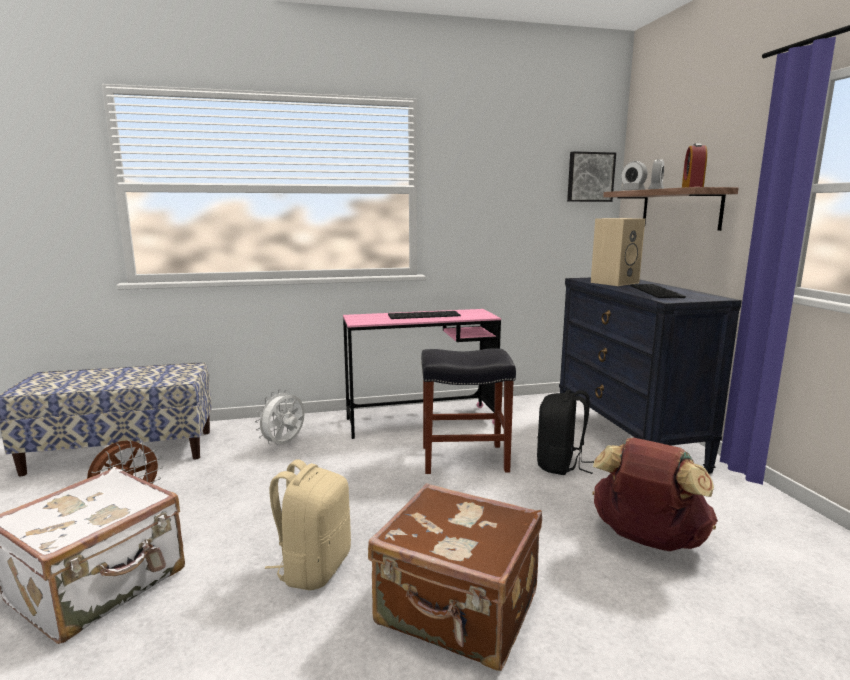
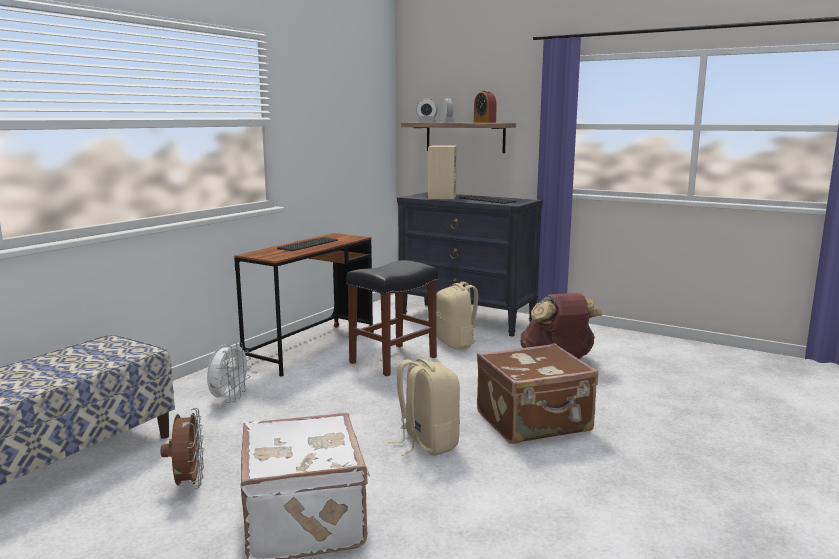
camera: 45 degrees left, 0 degrees up
(284, 444) = (229, 399): white fan -> white fan turned 150 degrees counterclockwise
(421, 421) = (311, 349): pink desk -> brown desk
(560, 465) = (456, 343): black backpack -> beige backpack
(590, 177) = (379, 109): picture -> none

